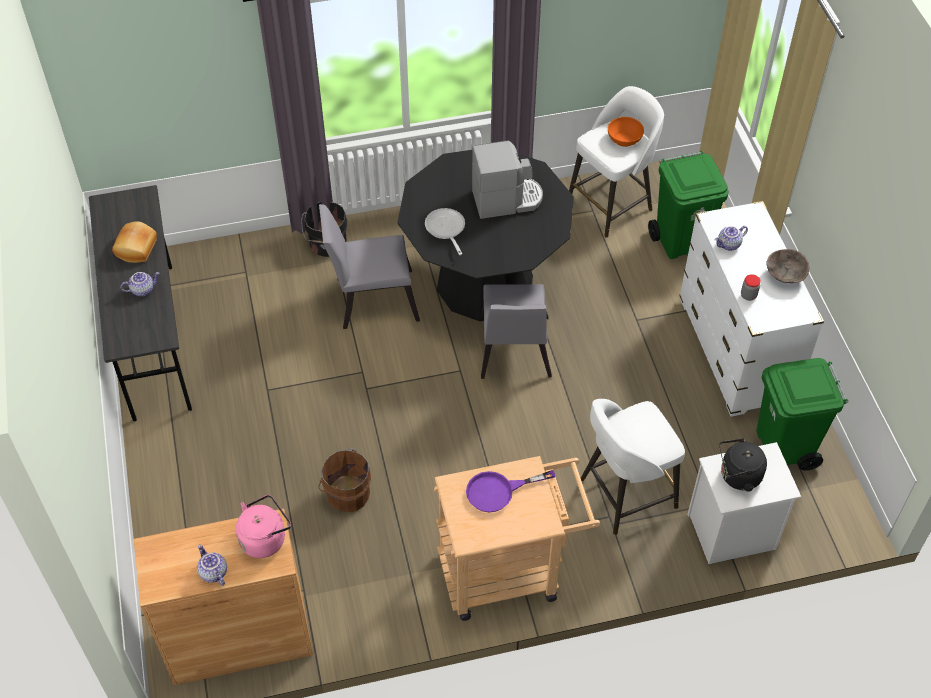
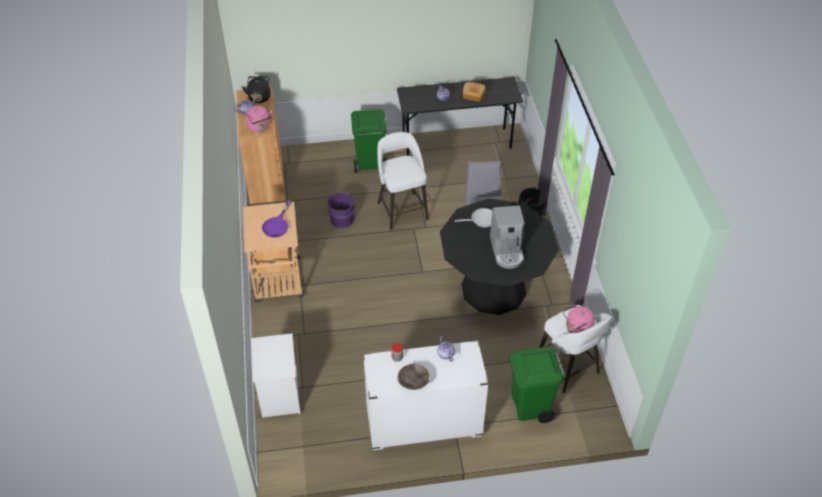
camera: 95 degrees right, 5 degrees down
(346, 493) = (343, 218): brown bucket -> purple bucket
(498, 491) = (277, 225): purple frying pan -> purple frying pan turned 150 degrees counterclockwise
(513, 352) = (434, 299): grey chair -> none
(624, 139) = (577, 329): orange bowl -> pink kettle
(625, 494) = (318, 344): white stool -> white stool (402, 210)
(737, 476) = (274, 350): black kettle -> black kettle (259, 97)
(785, 447) = (338, 438): green trash can -> green trash can (370, 164)

